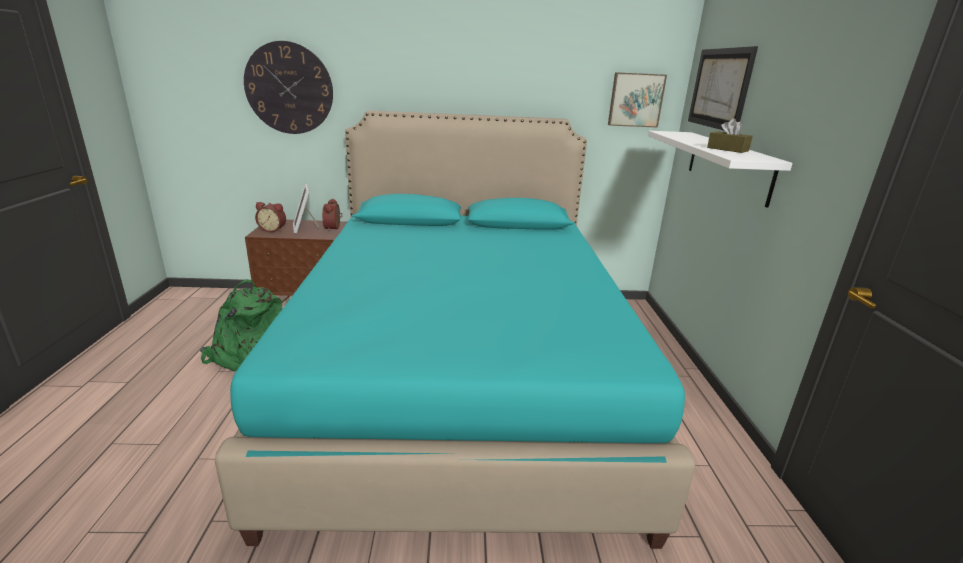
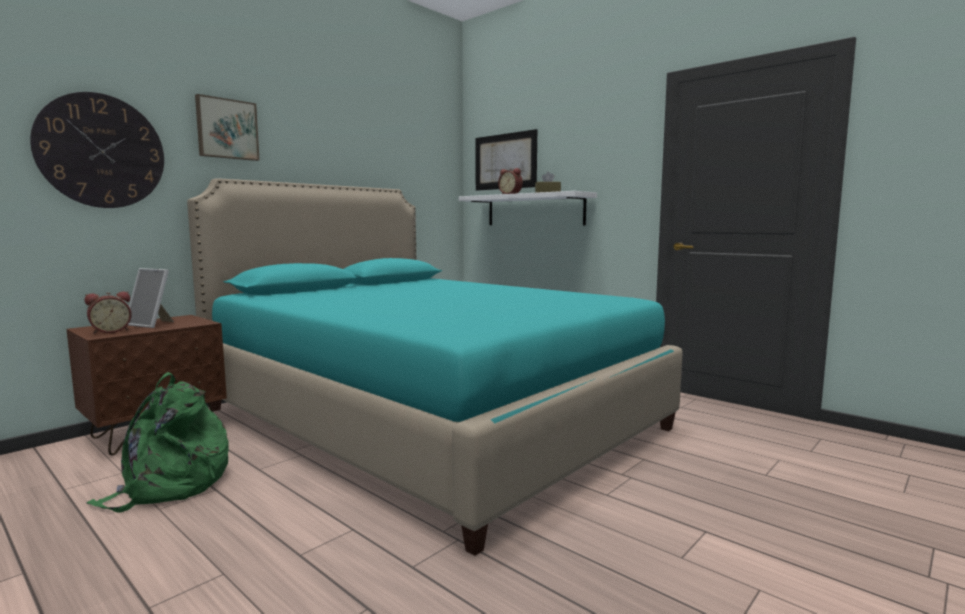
camera: 45 degrees left, 15 degrees down
(334, 228) = (190, 319): alarm clock -> alarm clock (511, 194)
(635, 100) = (435, 176): picture -> picture (227, 129)

